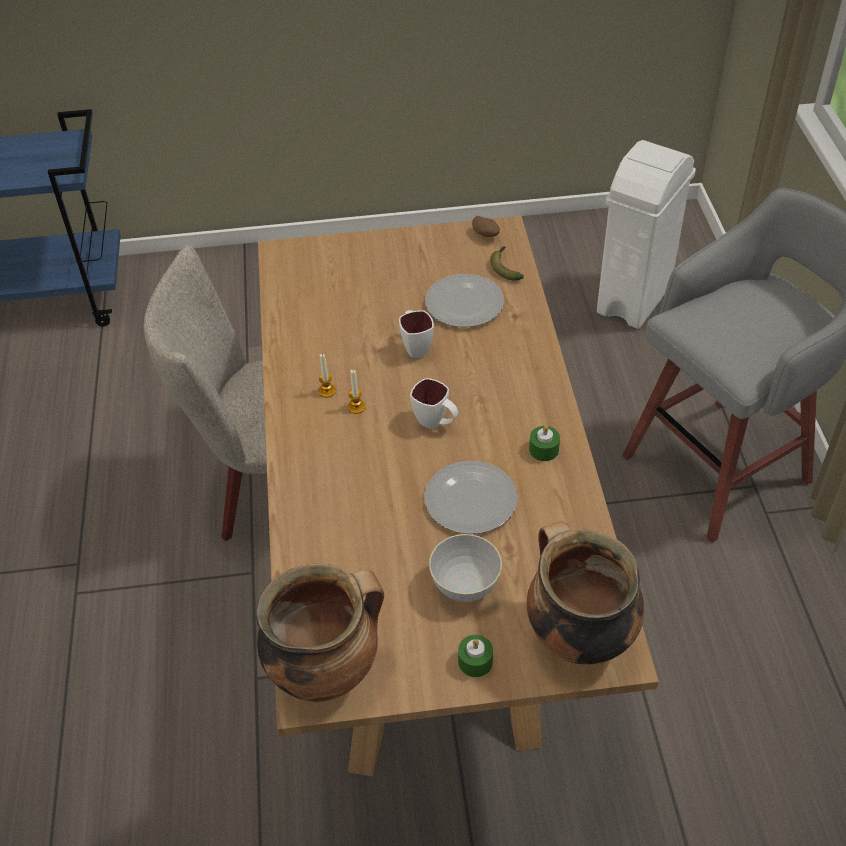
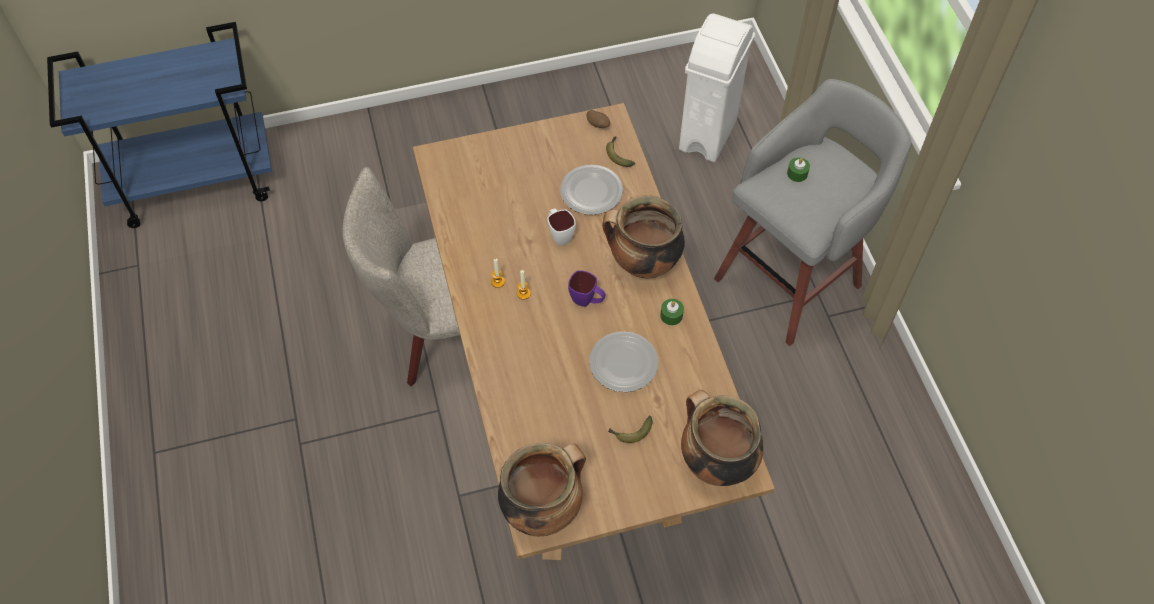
camera: 10 degrees left, 10 degrees up
(436, 423) = (587, 301): white mug -> purple mug
(465, 586) = (630, 432): grey bowl -> banana
(475, 661) = (646, 489): green candle -> green candle (797, 174)
(515, 388) = (642, 264): none -> cooking pot

